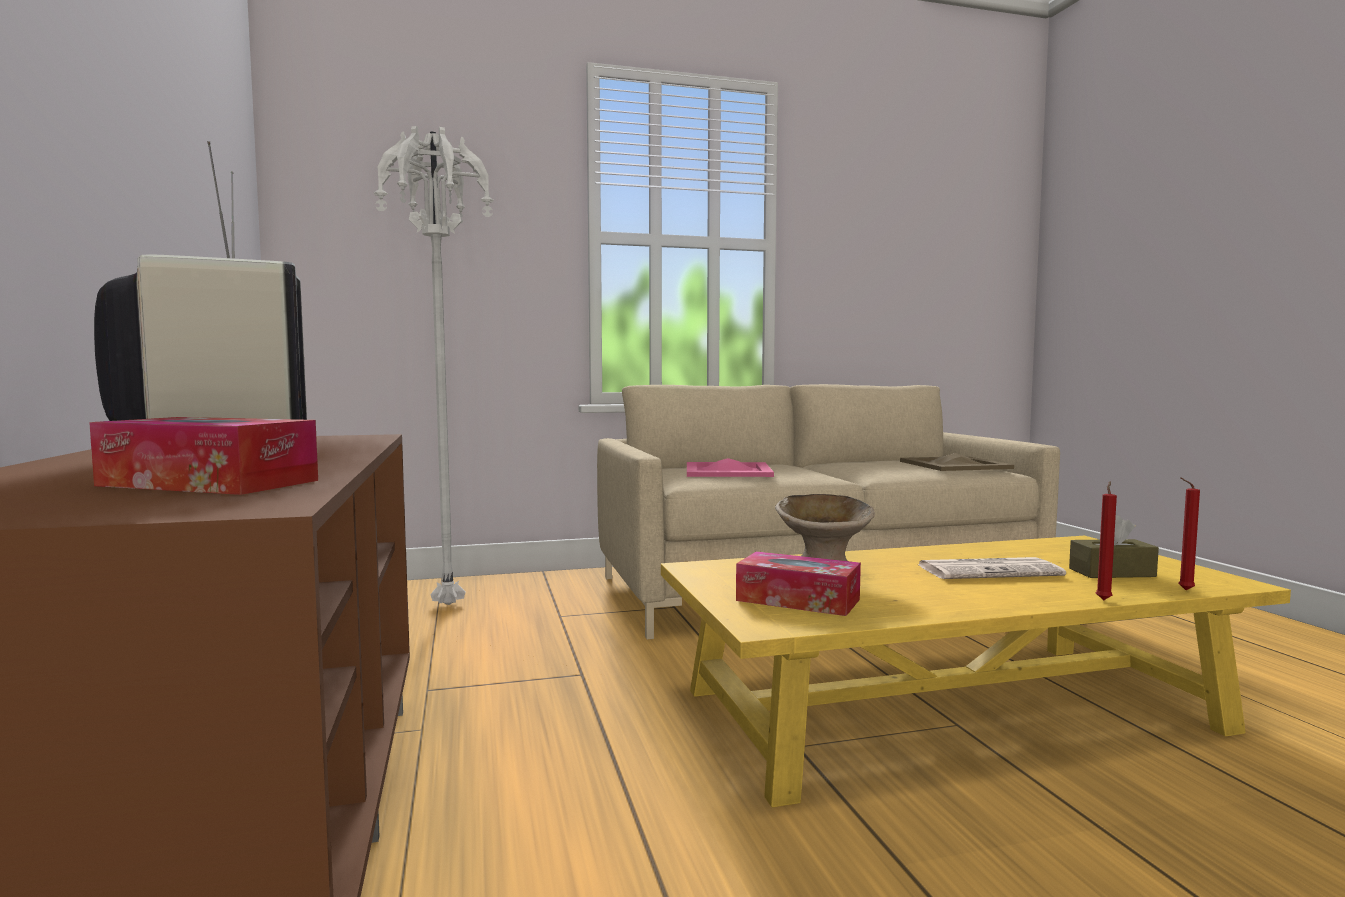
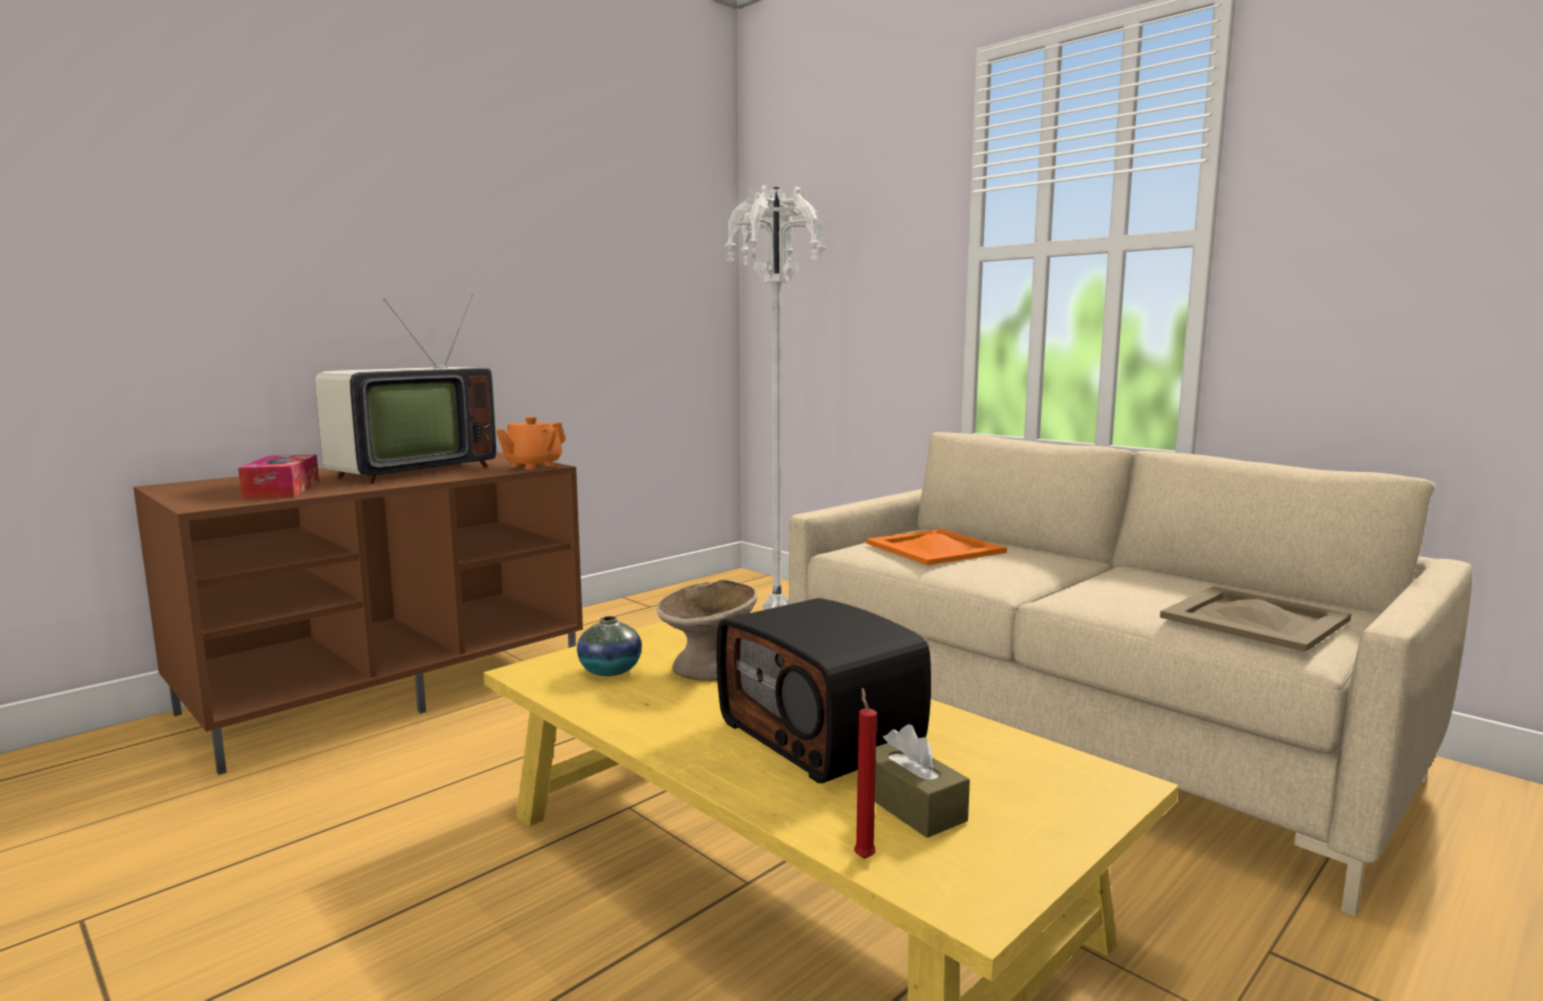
camera: 60 degrees right, 5 degrees up
(353, 437) = (532, 466): none -> orange teapot
(728, 471) = (934, 548): pink tray -> orange tray
(797, 600) = (610, 671): tissue box -> vase
(990, 571) = (823, 734): newspaper -> radio
(1103, 599) = (749, 801): red candle -> none

